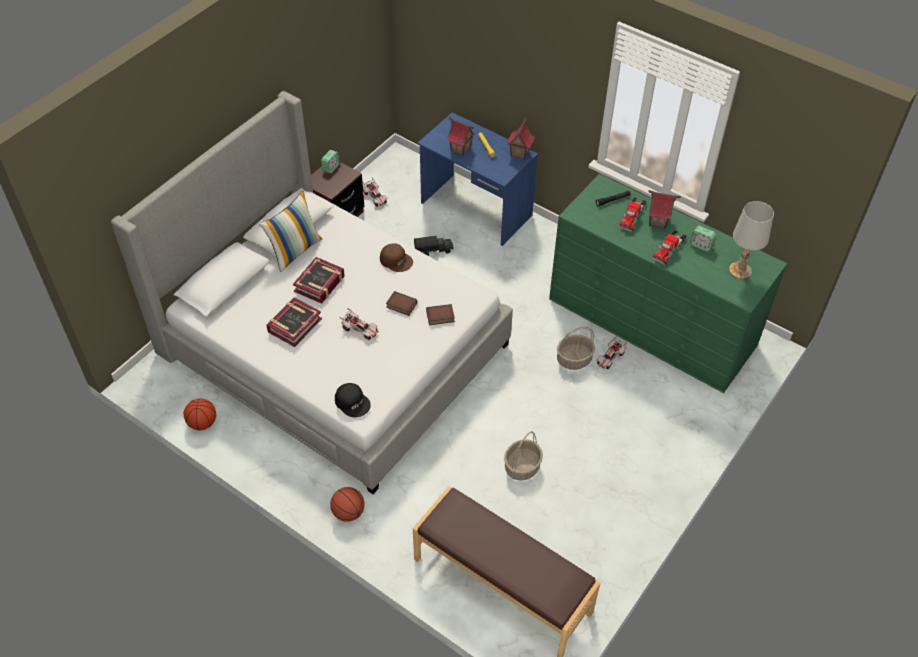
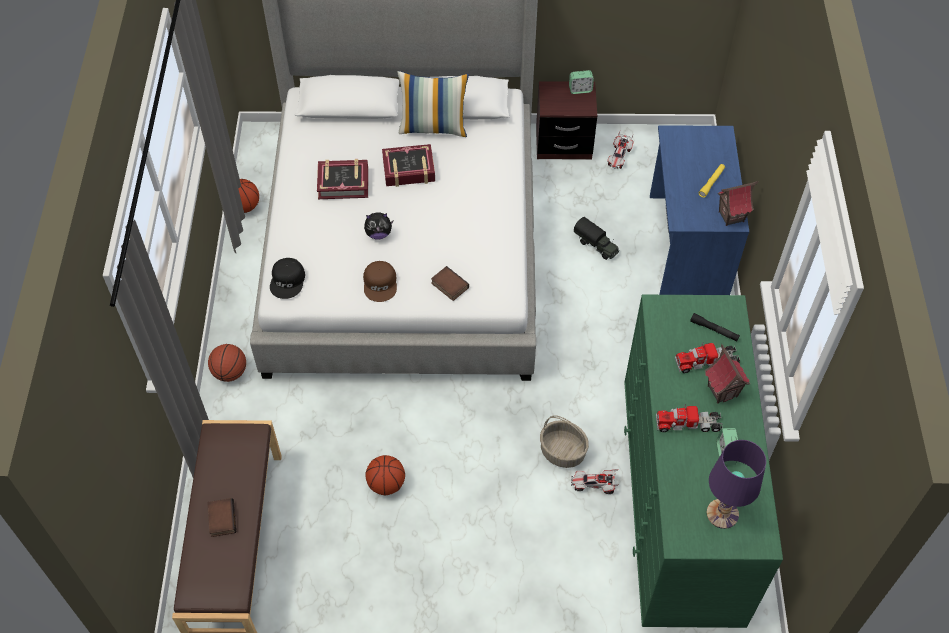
camera: 55 degrees right, 5 degrees up
(360, 330) = (378, 234): toy car -> plush toy
(396, 260) = (491, 208): brown cap -> brown cap (380, 284)
(400, 305) = (436, 246): book -> book (221, 518)
(460, 150) = (684, 165): toy house -> none
(522, 467) = (386, 484): basket -> basketball
(740, 270) = (722, 514): white table lamp -> purple table lamp

